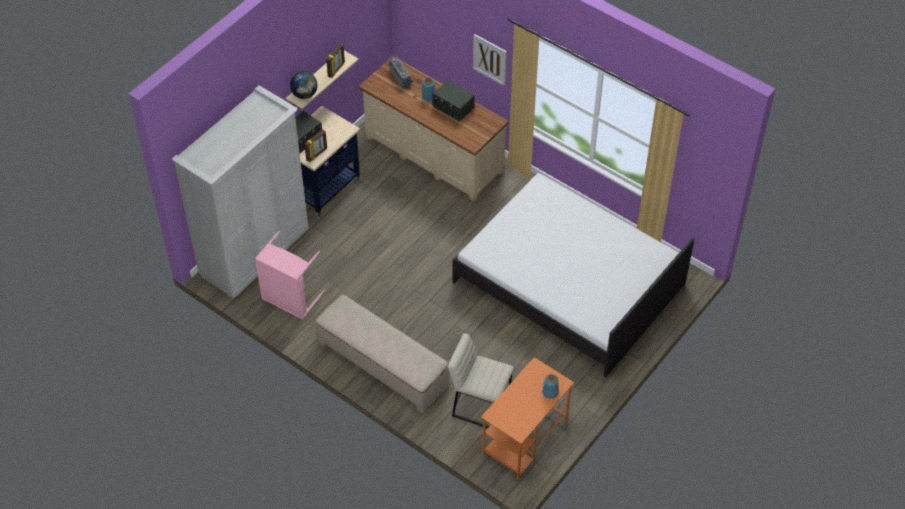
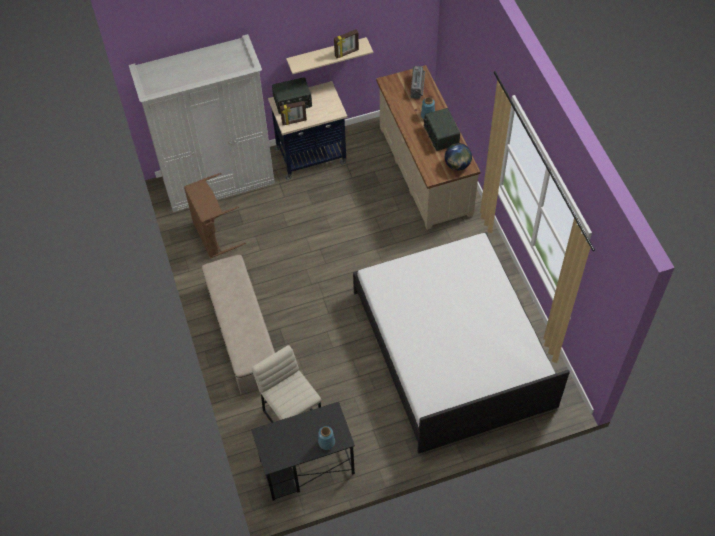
camera: 35 degrees right, 5 degrees up
(289, 300) = (213, 236): pink laundry basket -> brown laundry basket
(304, 94) = (303, 62): globe -> globe (457, 165)
(490, 59) = (485, 105): picture -> none
(524, 438) = (306, 467): orange desk -> black desk

